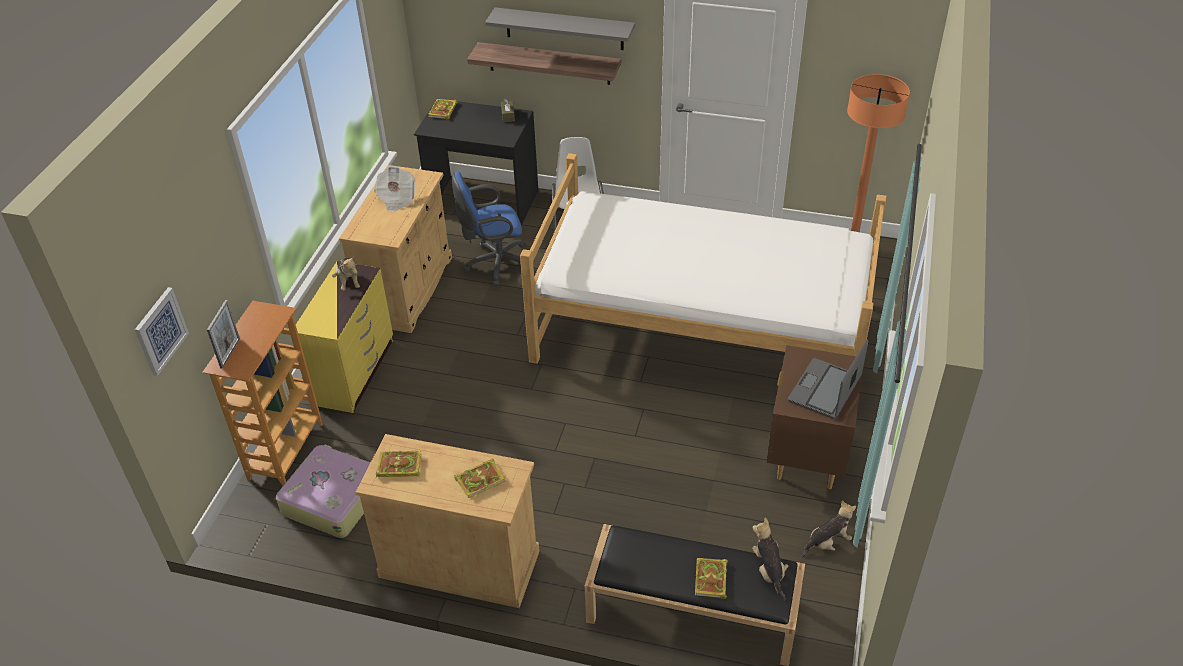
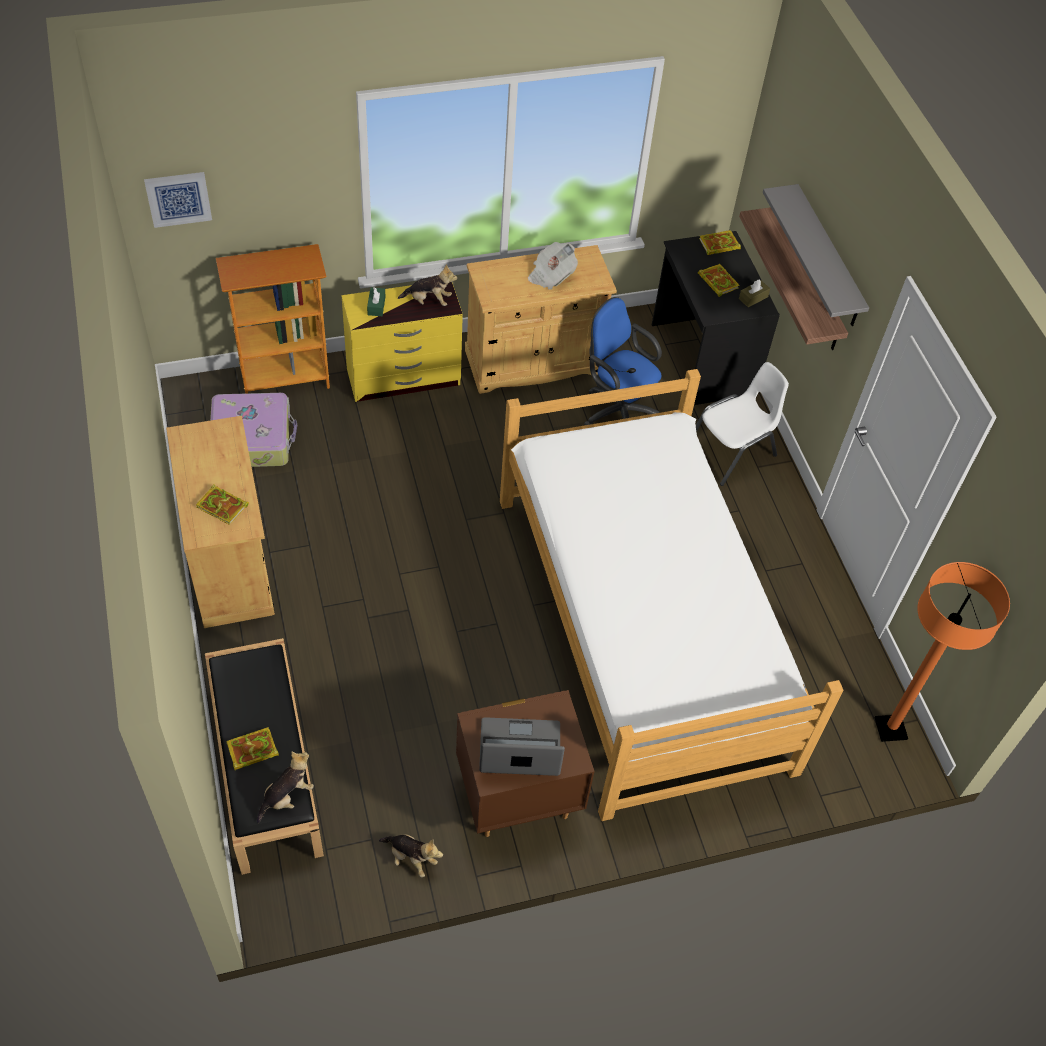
camera: 55 degrees right, 10 degrees up
(230, 353) = (246, 263): picture frame -> none
(324, 314) = (376, 306): none -> green tissue box
(348, 281) = (428, 301): plush toy -> plush toy turned 120 degrees counterclockwise
(398, 466) = (208, 442): book -> book (717, 281)

